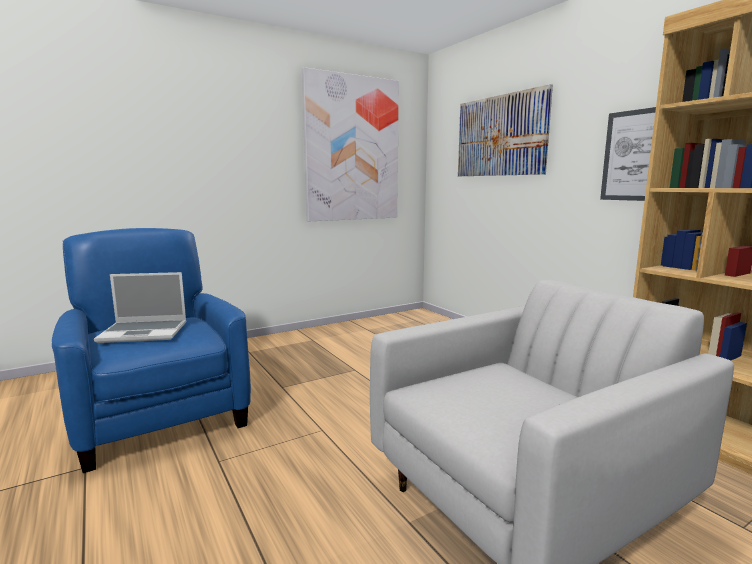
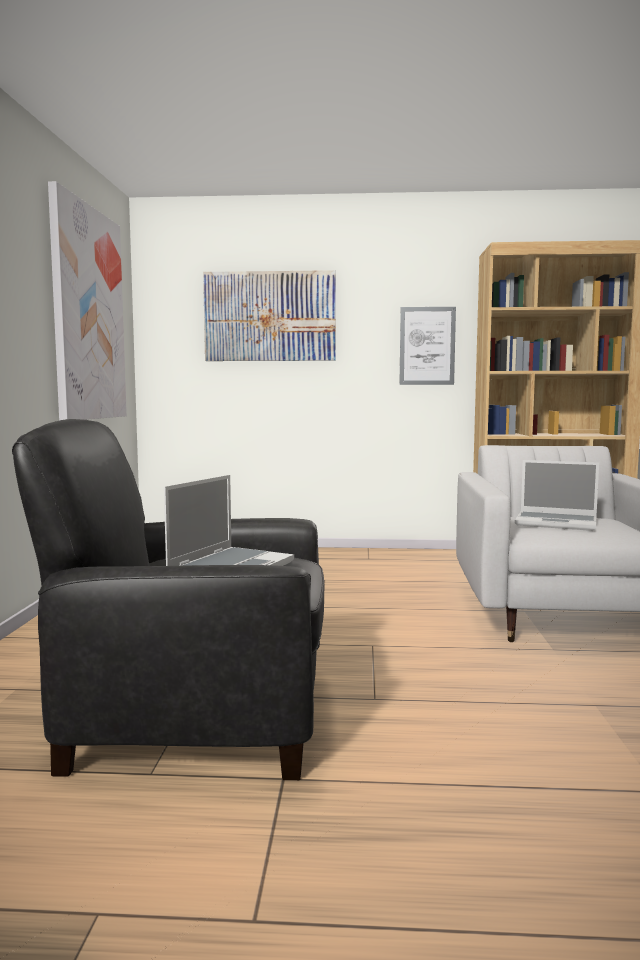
camera: 55 degrees left, 5 degrees down
(160, 415) = (196, 717): blue armchair -> black armchair
(496, 391) = (557, 523): none -> laptop

